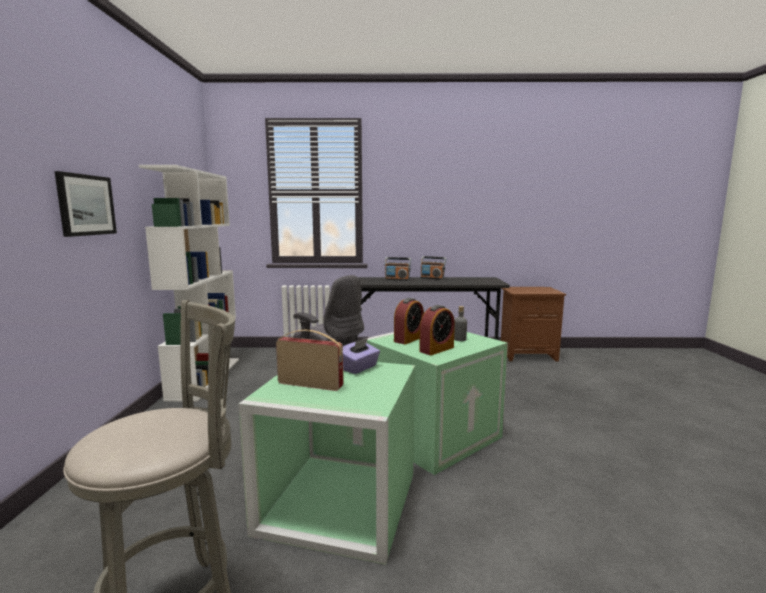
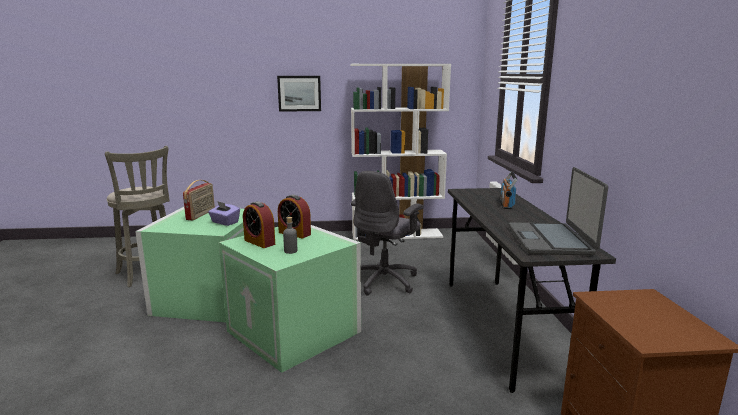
camera: 85 degrees right, 5 degrees up
(432, 278) = (538, 219): radio -> none
(472, 280) = (550, 240): none -> laptop

